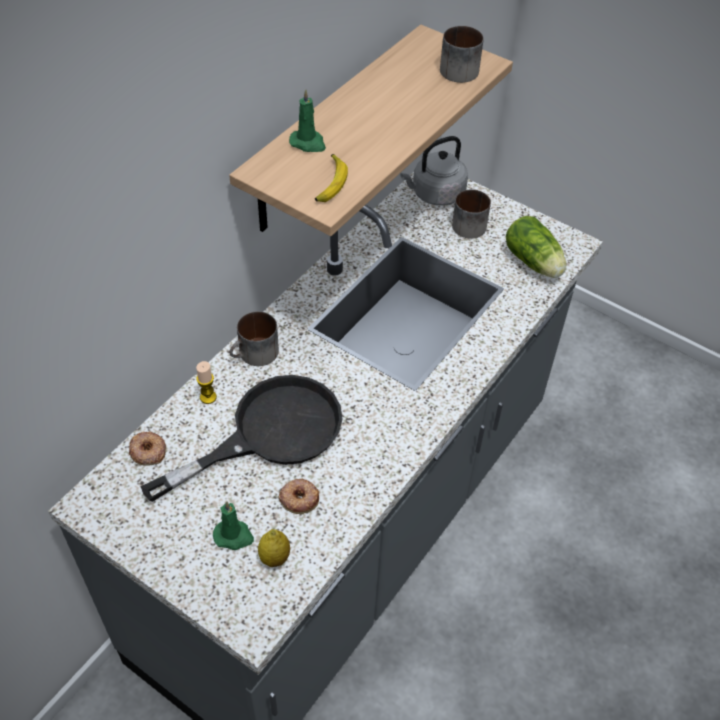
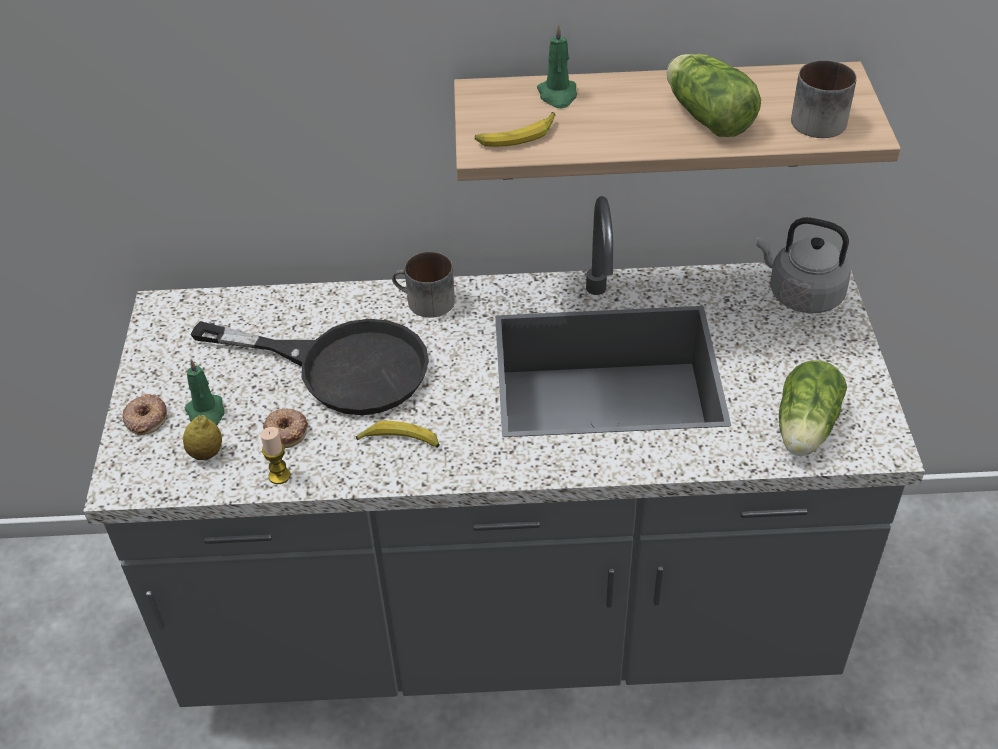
camera: 55 degrees right, 5 degrees down
(148, 451) = (248, 306): donut -> donut (145, 418)
(208, 397) = (343, 304): candle -> candle (279, 475)
(370, 443) = (400, 441): none -> banana
(402, 103) = (705, 115): none -> lettuce
(470, 223) = (795, 344): mug -> none

